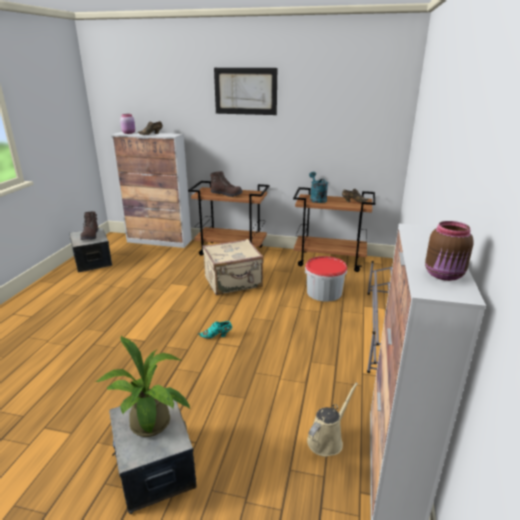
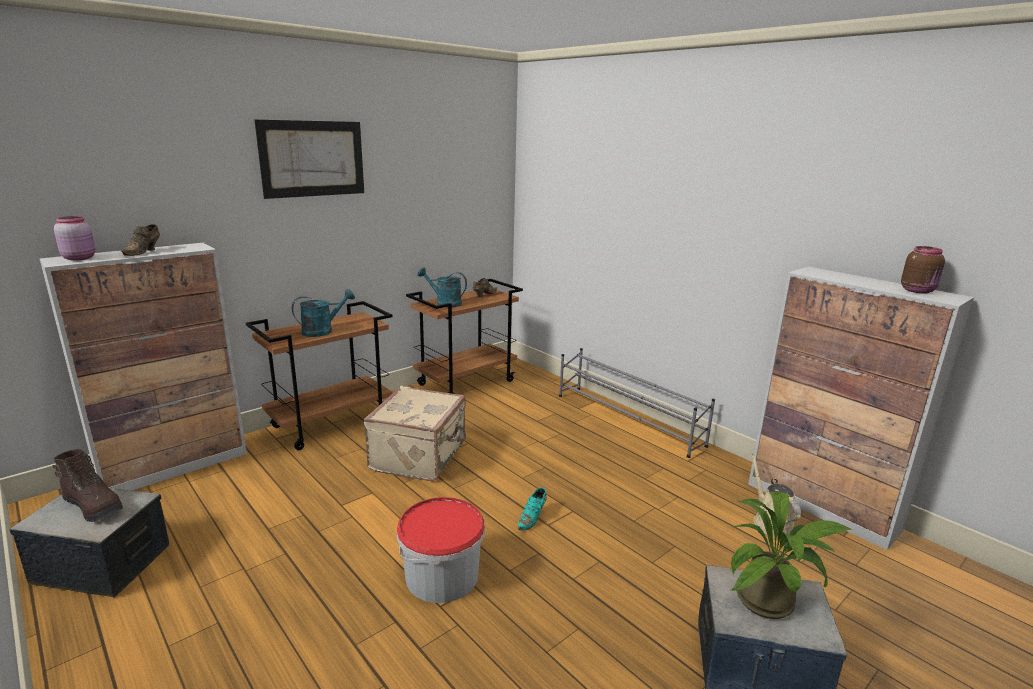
camera: 55 degrees left, 5 degrees down
(226, 194) = (323, 331): brown boot -> turquoise watering can
(324, 292) = (526, 414): bucket -> bucket (442, 575)

